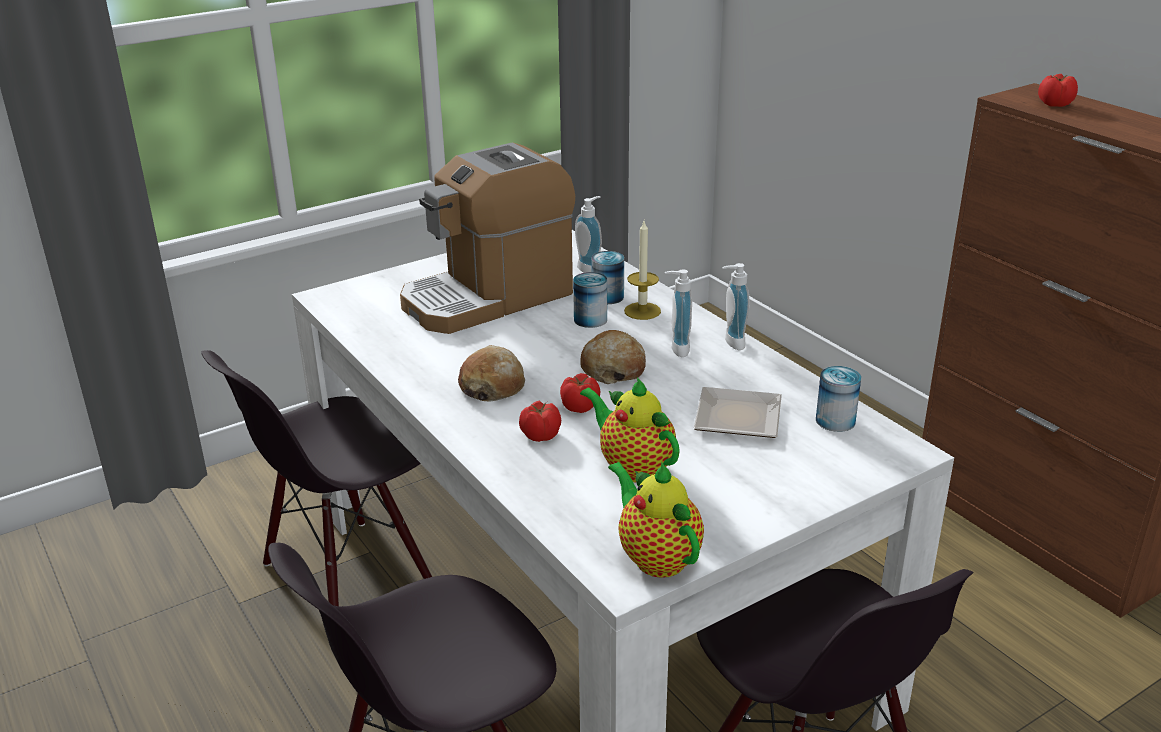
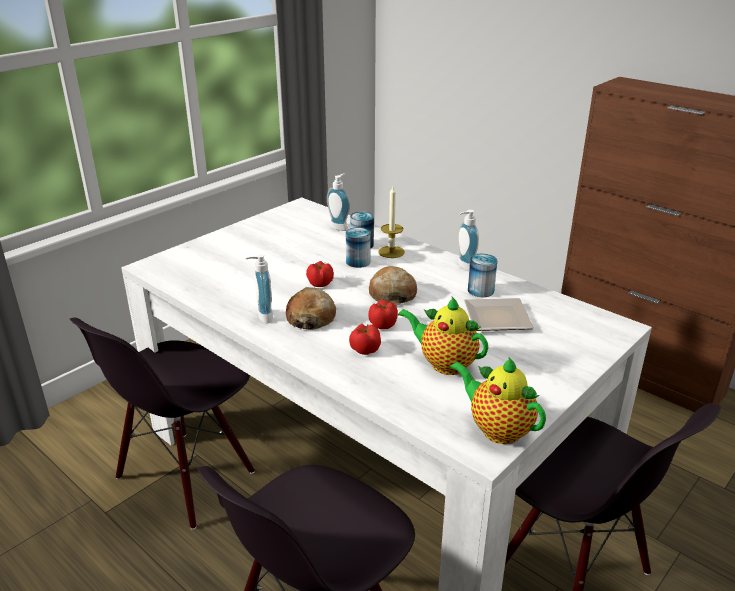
camera: 15 degrees left, 0 degrees up
(488, 297) = (275, 254): coffee machine -> none
(676, 349) = (429, 275): soap dispenser -> soap dispenser (262, 317)
(835, 420) = (562, 312): can -> can (480, 290)
(1054, 104) = (643, 87): tomato -> tomato (320, 283)

